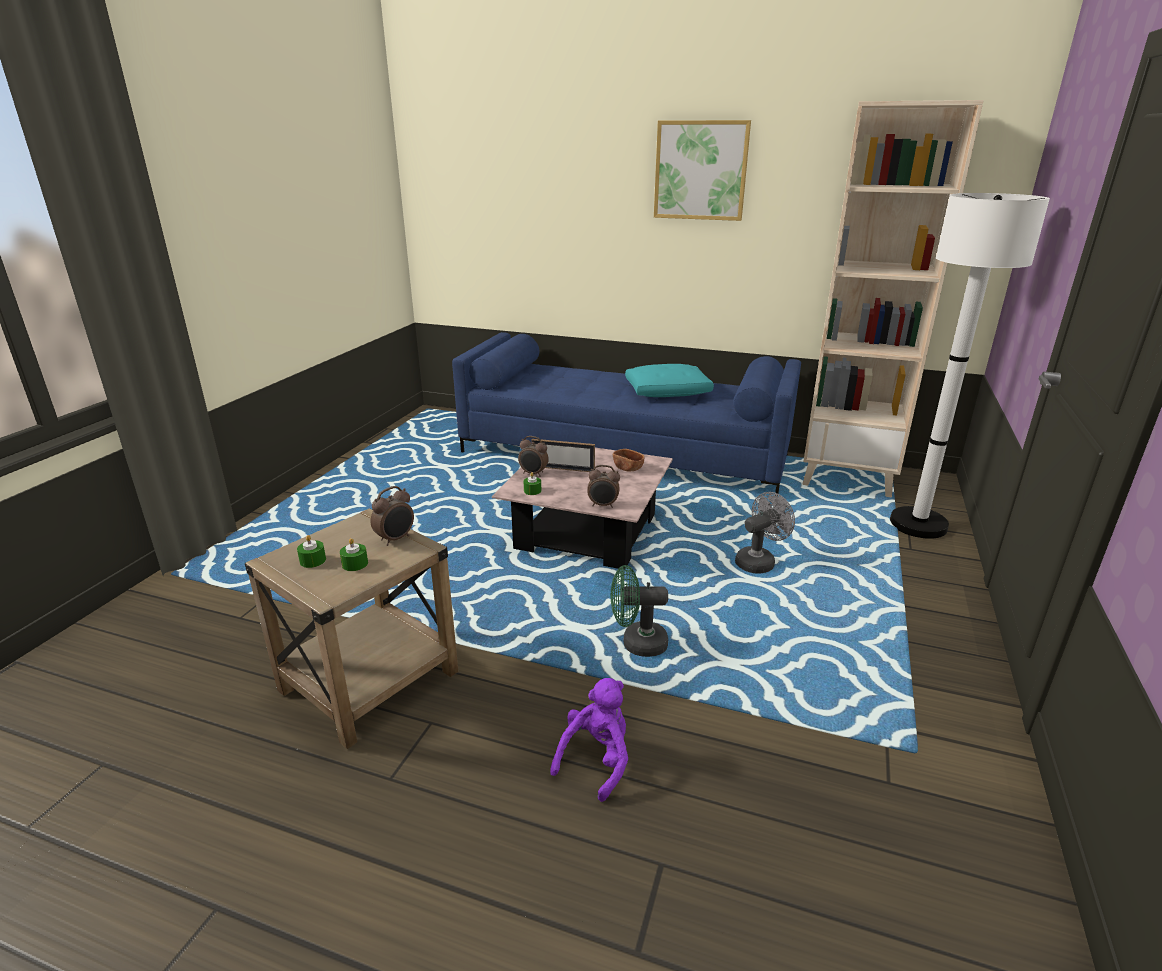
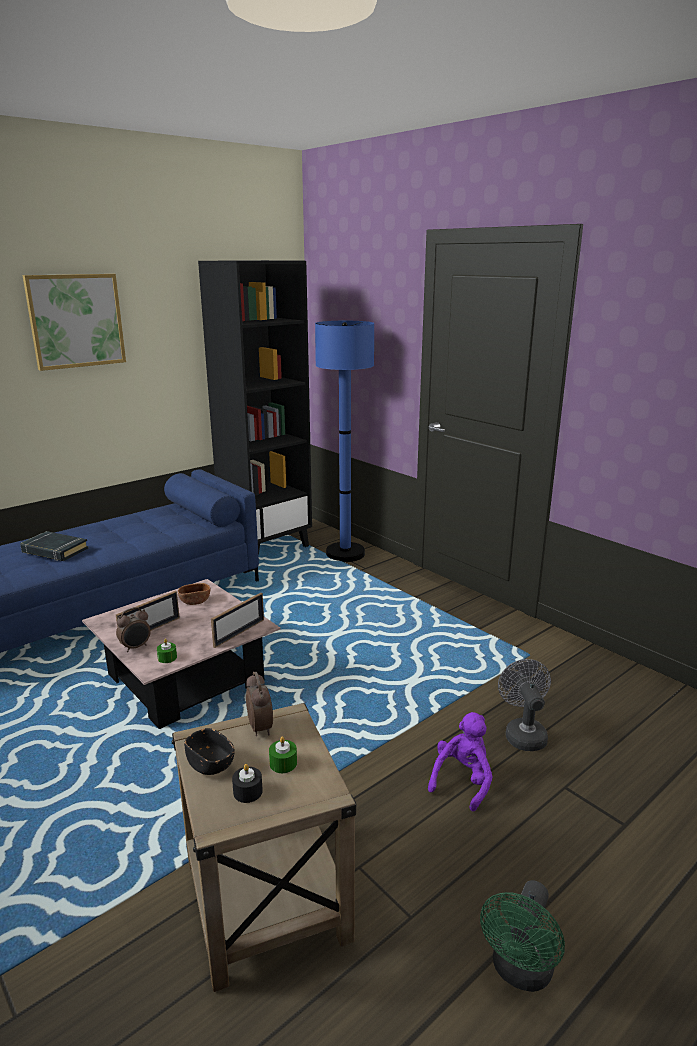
camera: 60 degrees left, 5 degrees down
(313, 561) = (248, 792): green candle -> black candle
(338, 535) = (211, 764): none -> black bowl
(596, 760) = (462, 781): purple plush toy -> purple plush toy turned 60 degrees clockwise
(599, 384) = (54, 551): none -> black book
(603, 505) = (239, 633): alarm clock -> picture frame
(637, 643) = (357, 712): green fan -> green fan (520, 972)
(668, 392) = (126, 532): turquoise pillow -> none
(759, 561) = (319, 621): grey fan -> grey fan (523, 733)
(847, 477) = (266, 546): beige bookcase -> black bookcase
(918, 524) = (345, 554): white floor lamp -> blue floor lamp

